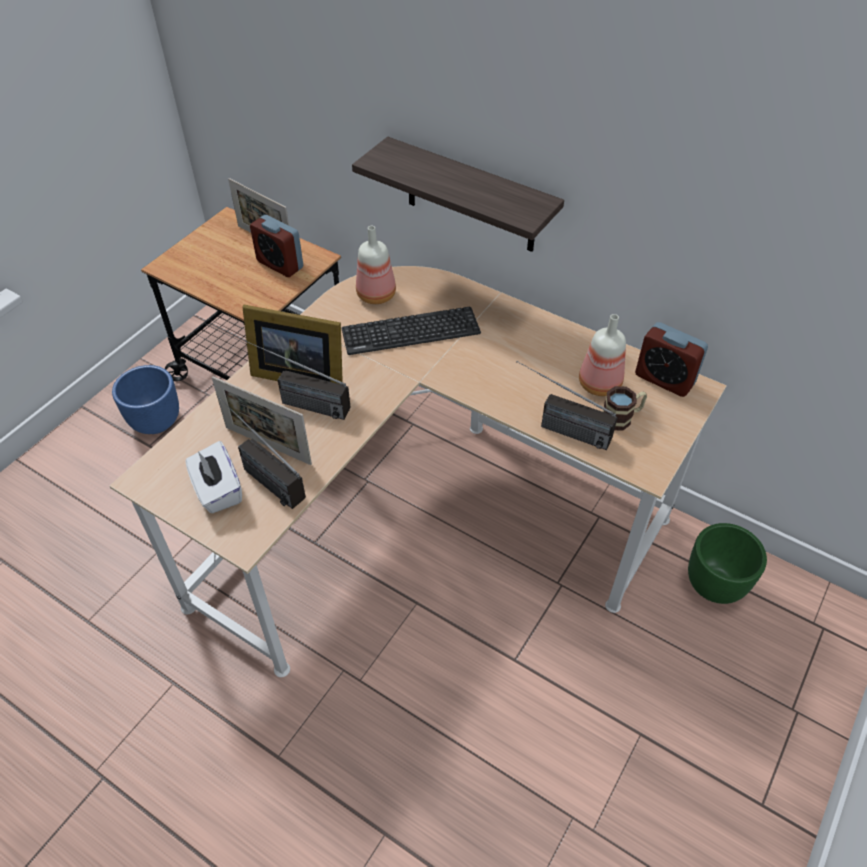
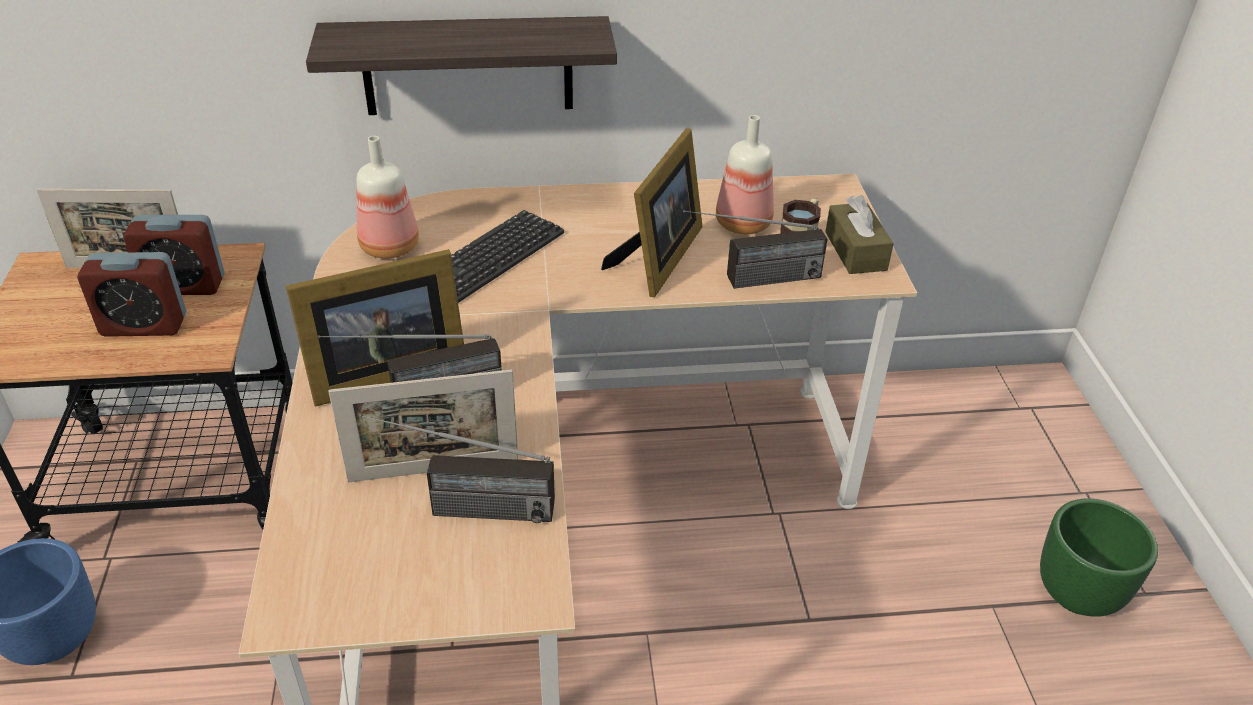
camera: 40 degrees left, 10 degrees down
(218, 490) = (423, 560): white tissue box -> none
(517, 381) = (658, 259): none -> picture frame
(653, 444) = (855, 251): none -> brown tissue box
(664, 379) = (797, 192): alarm clock -> alarm clock (144, 325)
(714, 585) = (912, 425): green planter -> green planter (1078, 594)

